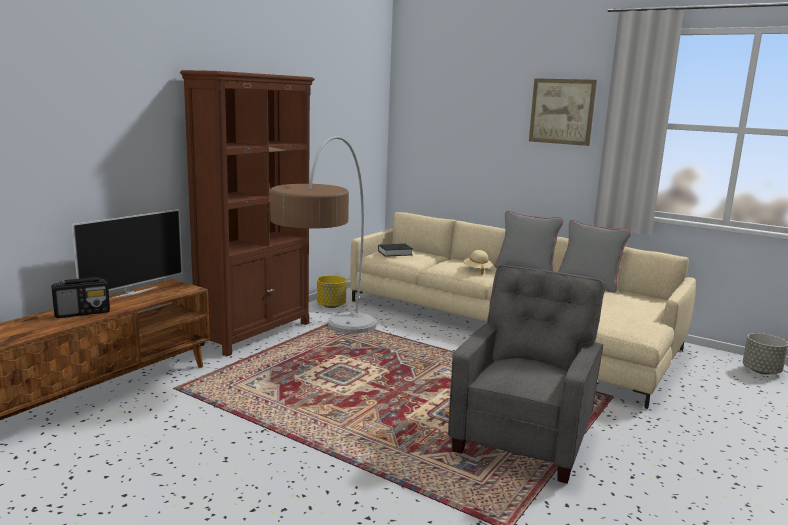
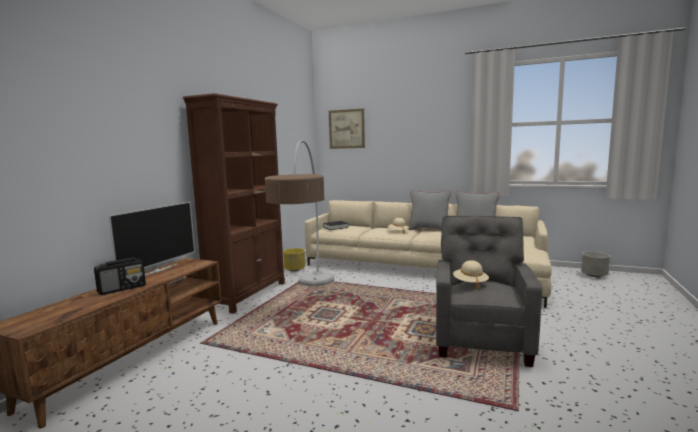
camera: 10 degrees left, 5 degrees down
(509, 362) = (470, 283): none -> beige hat
(562, 111) = (438, 122): picture -> picture (346, 129)

